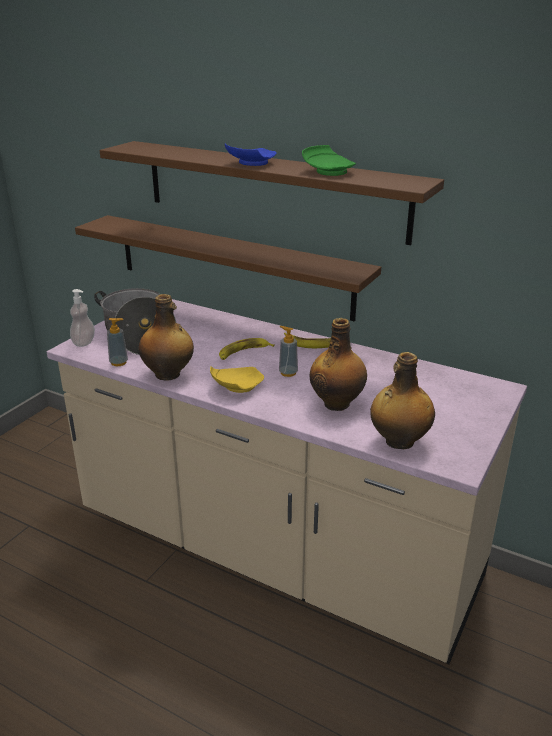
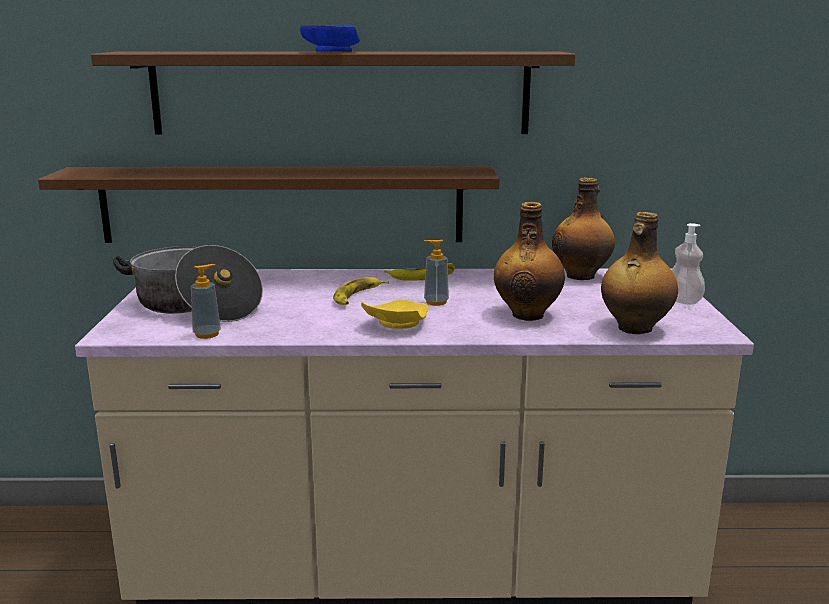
camera: 30 degrees left, 10 degrees down
(84, 342) = (123, 326): soap dispenser -> soap dispenser (683, 301)
(168, 374) = (294, 331): bottle -> bottle (581, 276)
(328, 171) = (436, 51): green plate -> none

